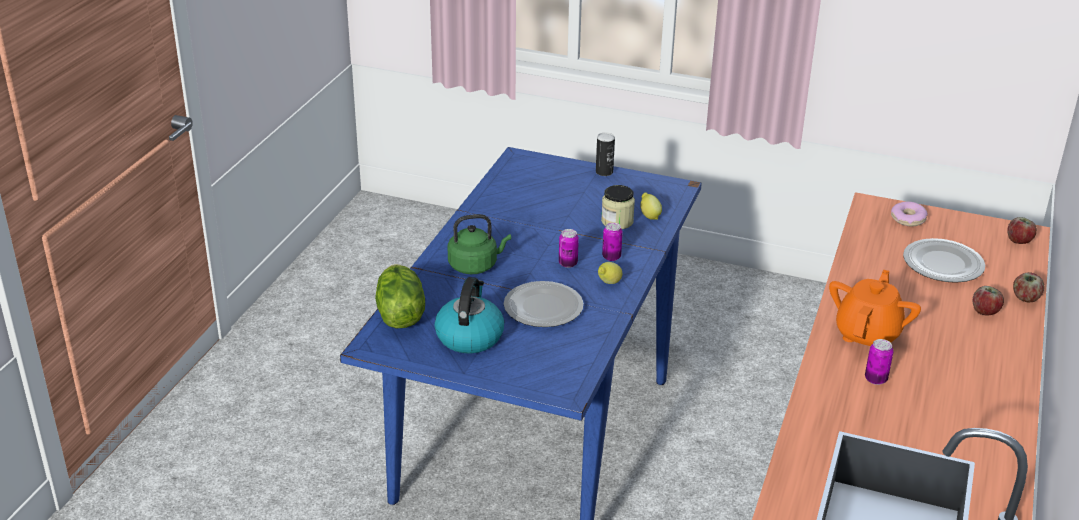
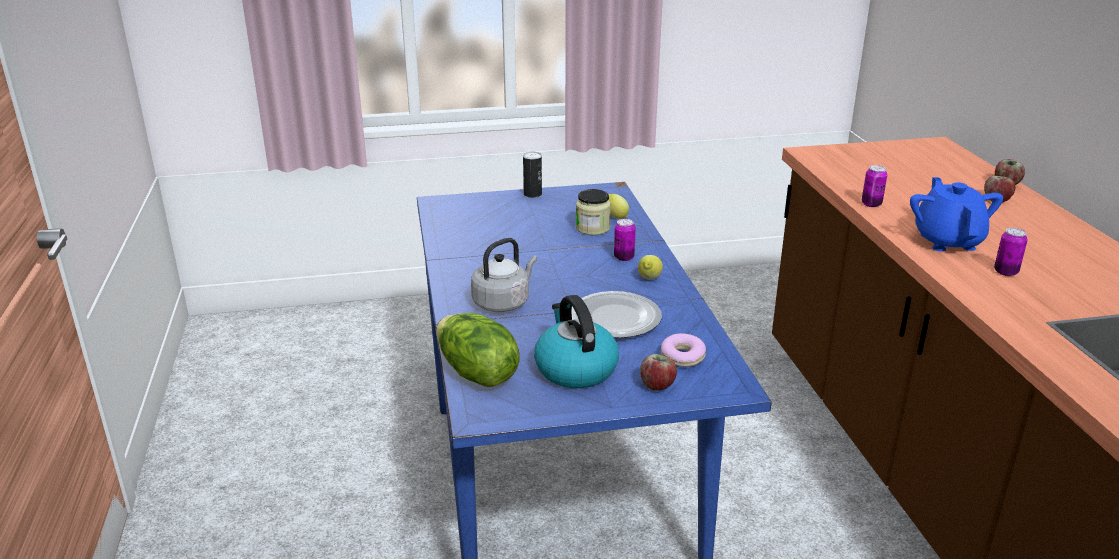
camera: 30 degrees left, 5 degrees down
(475, 265) = (503, 302): green kettle -> grey kettle
(568, 263) = (591, 274): can -> can (871, 204)
(867, 334) = (947, 241): orange teapot -> blue teapot
(907, 219) = (848, 155): donut -> donut (682, 357)
(944, 264) = (919, 177): plate -> none
(1019, 241) = (941, 149): apple -> apple (657, 385)

